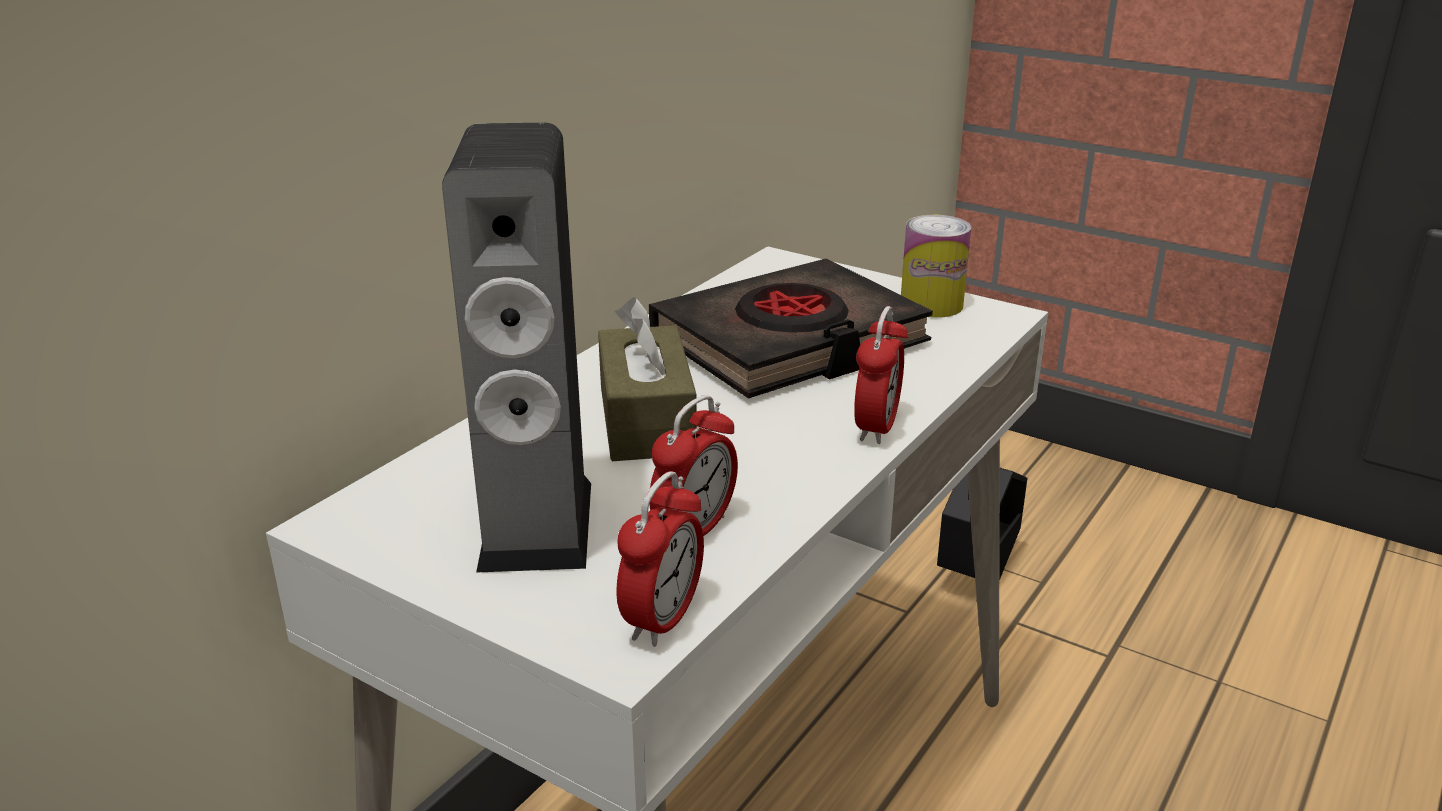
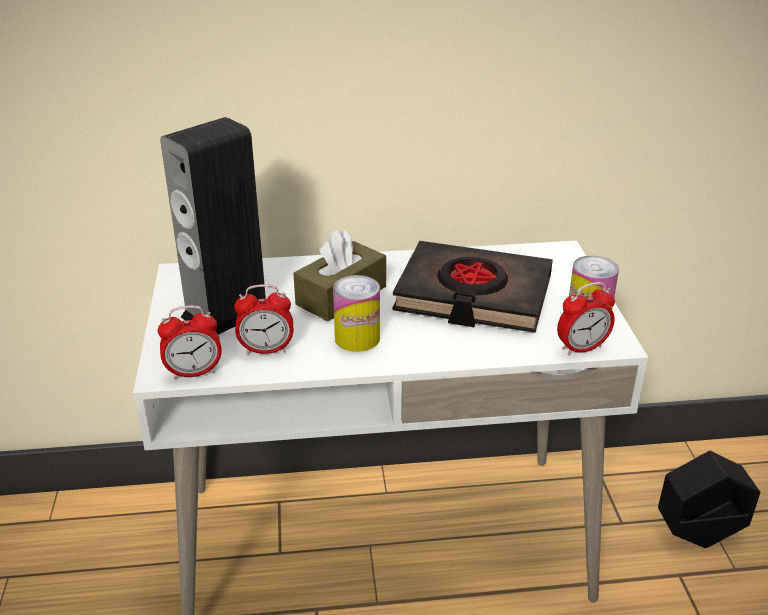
camera: 50 degrees right, 5 degrees up
(770, 450) = (357, 338): none -> can
(876, 427) = (420, 357): alarm clock -> alarm clock (582, 348)

